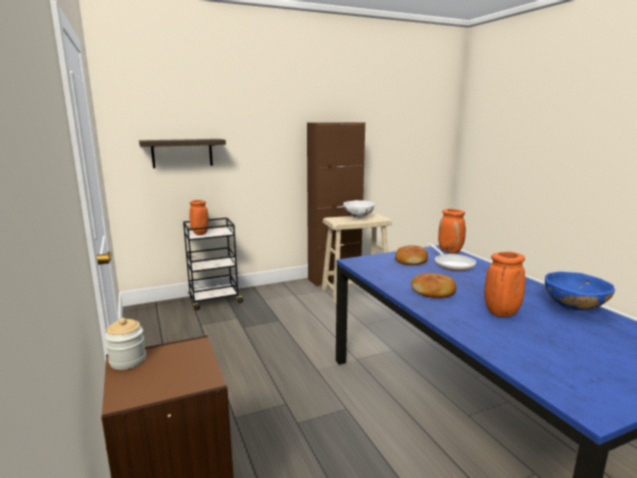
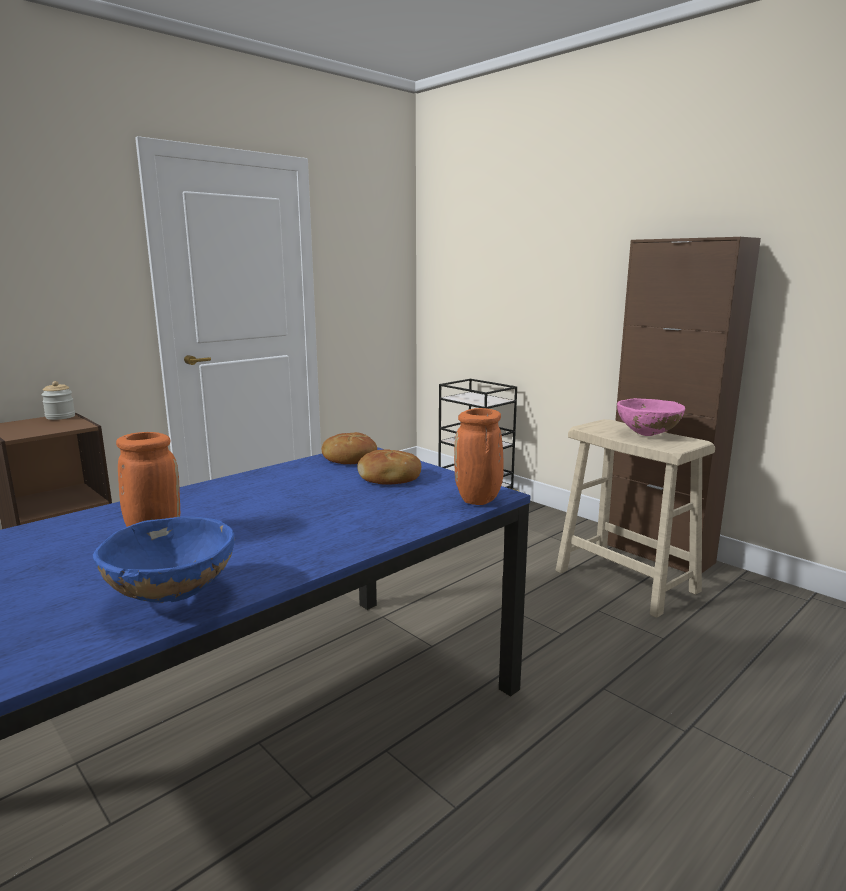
camera: 70 degrees right, 0 degrees up
(182, 153) = (482, 286): shelf -> none
(199, 233) = (466, 397): orange vase -> none
(358, 218) = (648, 435): white bowl -> pink bowl
(433, 292) = (240, 496): bread -> bread (349, 458)
(452, 264) = (393, 503): frying pan -> none

